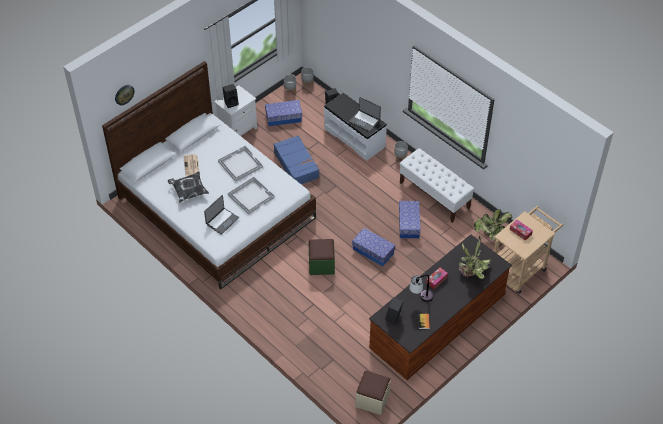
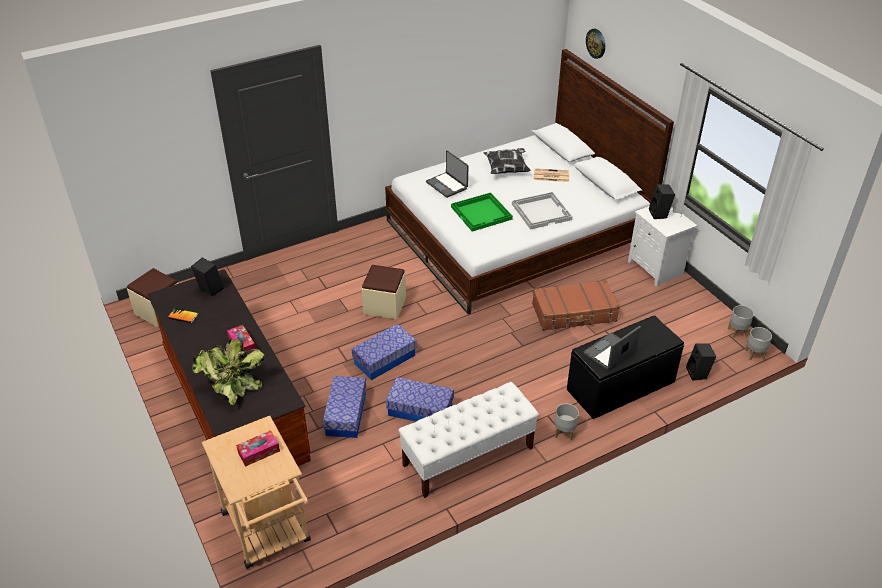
camera: 105 degrees right, 10 degrees down
(251, 195) = (482, 213): white tray -> green tray
(283, 117) = (676, 316): storage box -> storage box (346, 414)
(296, 165) = (574, 313): blue suitcase -> brown suitcase
(321, 264) = (385, 305): green ottoman -> beige ottoman
(355, 137) = (621, 386): white bench -> black bench
(421, 298) = (222, 321): table lamp -> none
(492, 235) = (354, 512): potted plant -> none

